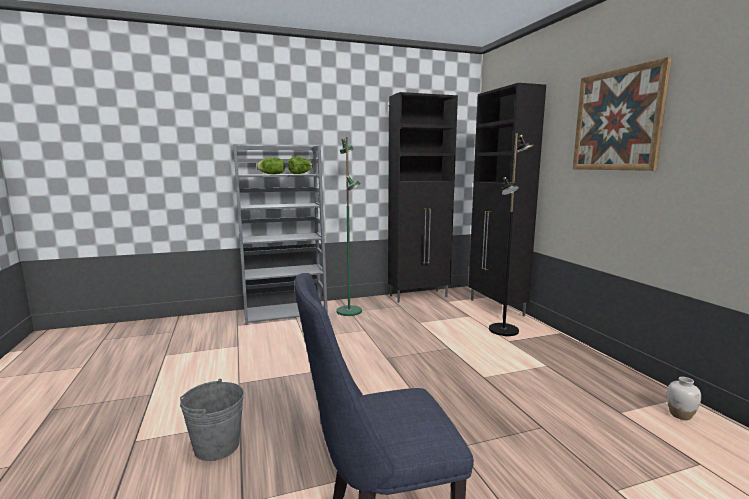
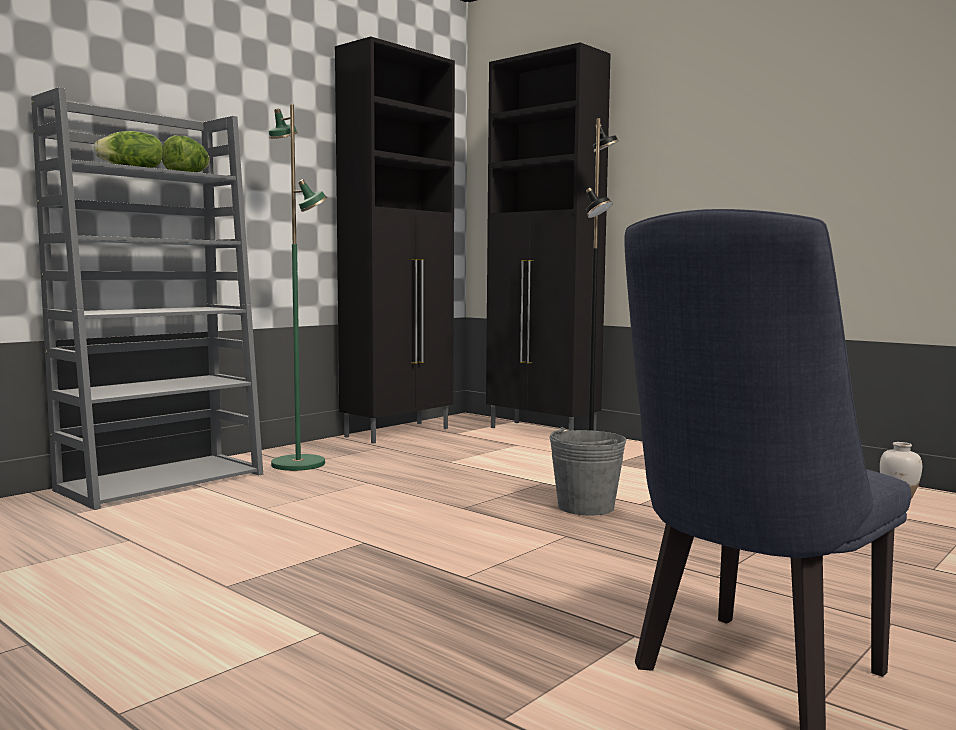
camera: 30 degrees left, 5 degrees down
(216, 446) = (328, 671): grey bucket -> grey bucket (585, 507)
(617, 120) = (739, 106): picture -> none

